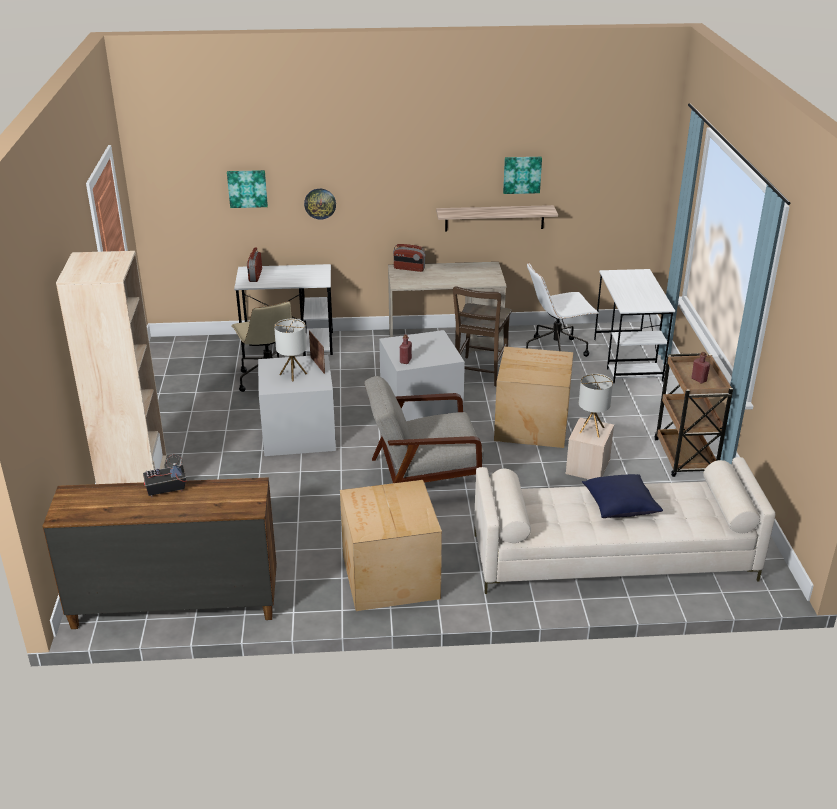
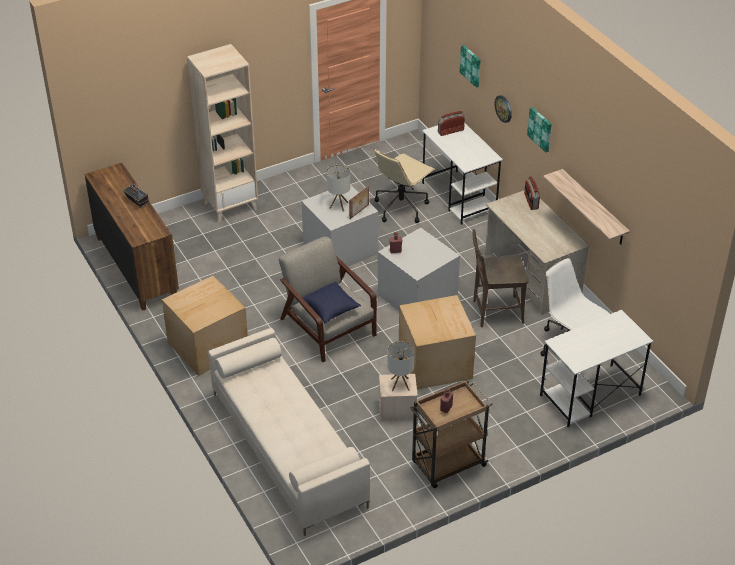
camera: 65 degrees right, 10 degrees up
(522, 174) = (613, 187): picture -> picture (540, 129)
(620, 506) = (289, 417): blue pillow -> blue pillow (331, 309)

